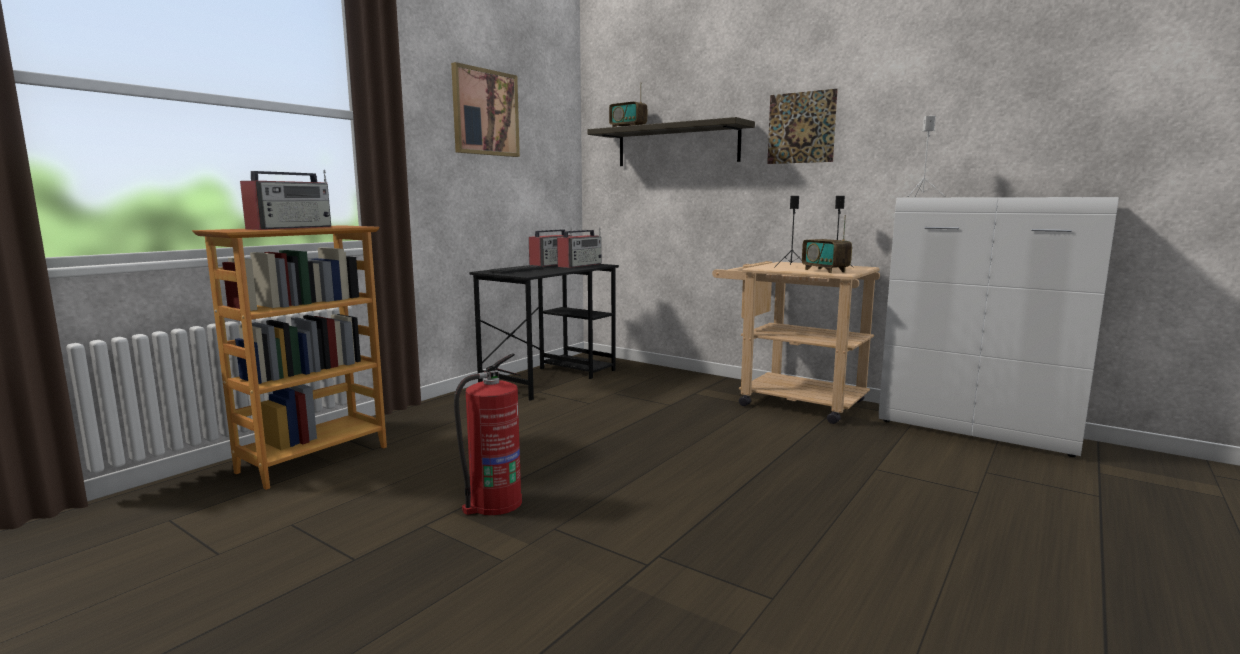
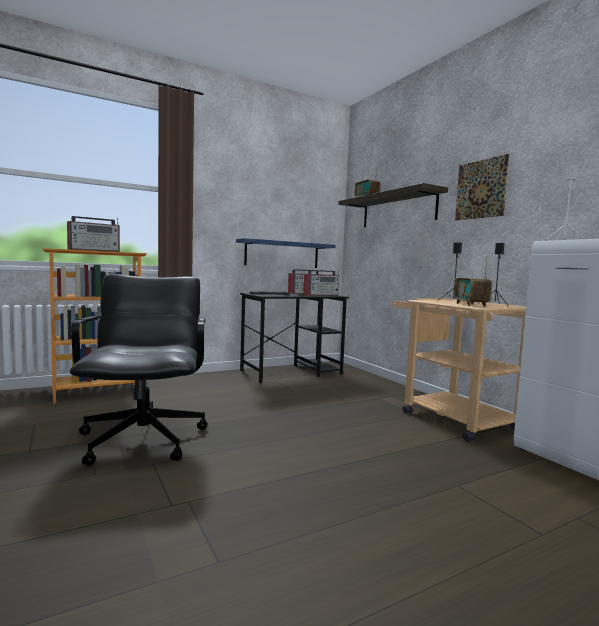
camera: 25 degrees right, 5 degrees down
(485, 112) = (263, 190): picture -> none
(494, 503) = (144, 439): fire extinguisher -> black office chair
(514, 209) = (282, 254): none -> blue shelf

